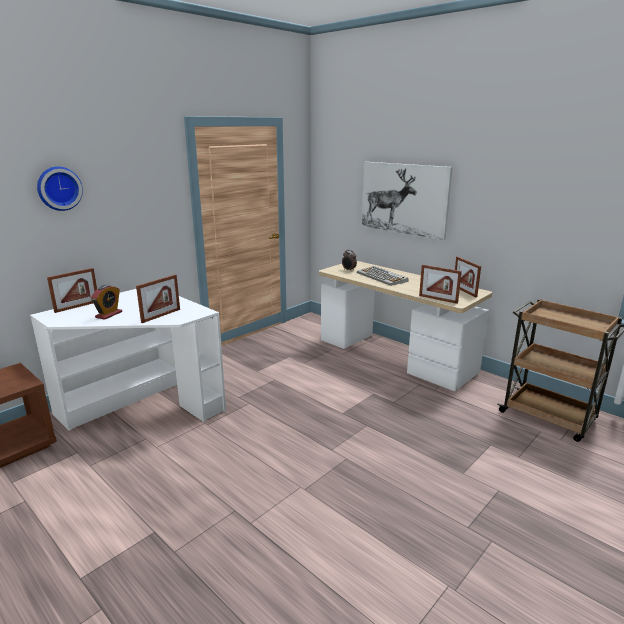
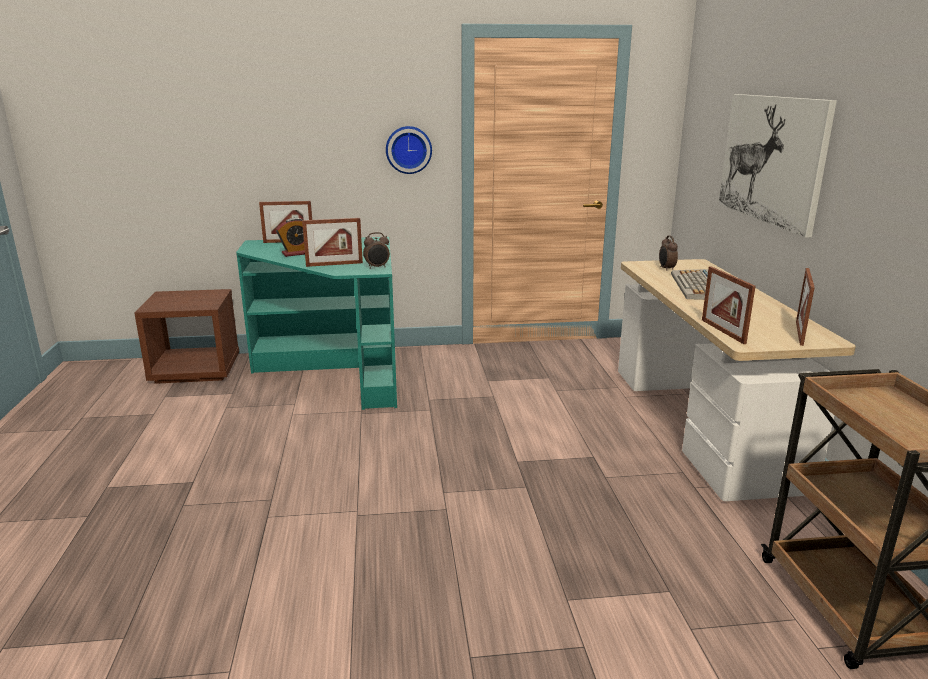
camera: 40 degrees right, 0 degrees up
(58, 188) = (291, 106): wall clock -> wall clock (408, 149)
(142, 405) = (333, 374): white desk -> turquoise desk
(198, 310) = (377, 267): none -> alarm clock

